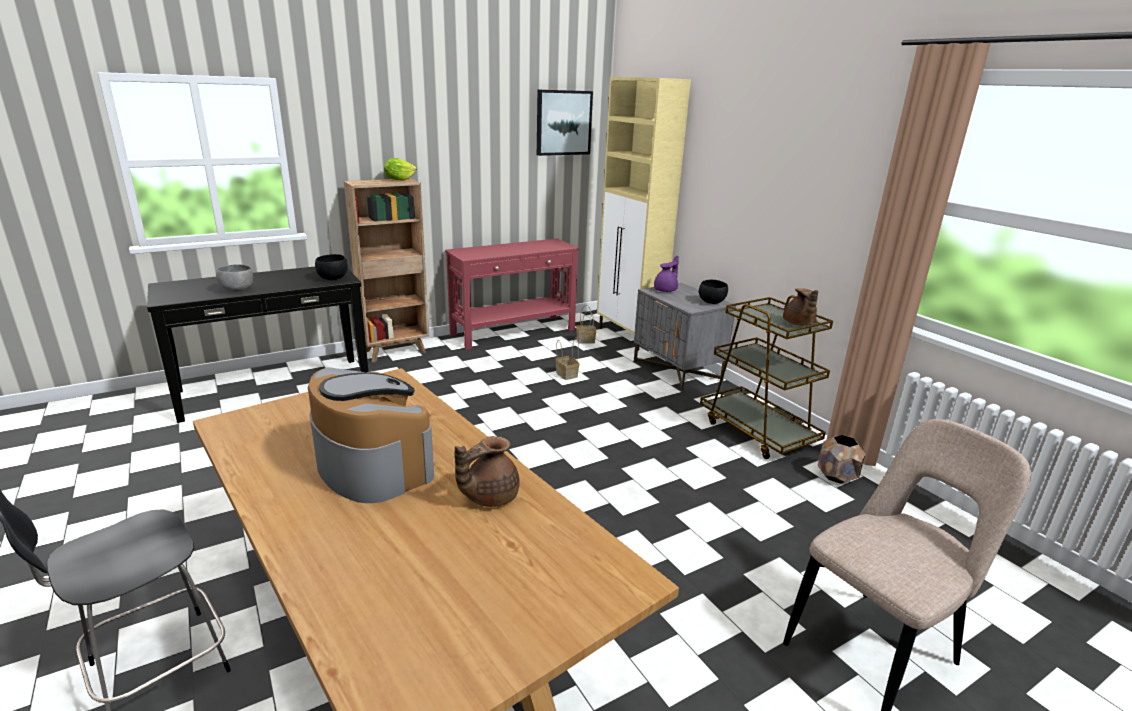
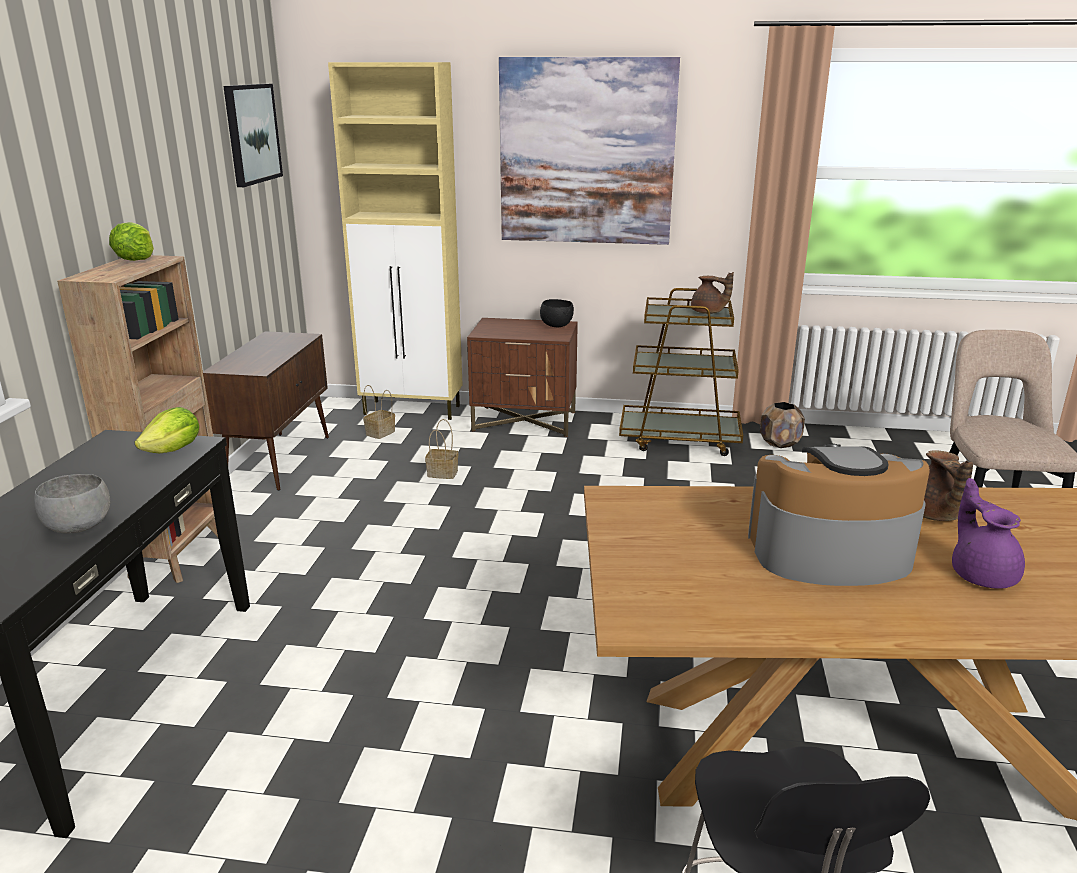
camera: 50 degrees left, 0 degrees up
(333, 279) = (174, 450): black bowl -> lettuce
(514, 332) = (280, 460): red console table -> brown cabinet
(666, 290) = (492, 329): purple teapot -> purple teapot (982, 574)
(677, 371) = (525, 421): grey nightstand -> brown nightstand
(763, 161) = (586, 152): none -> picture

